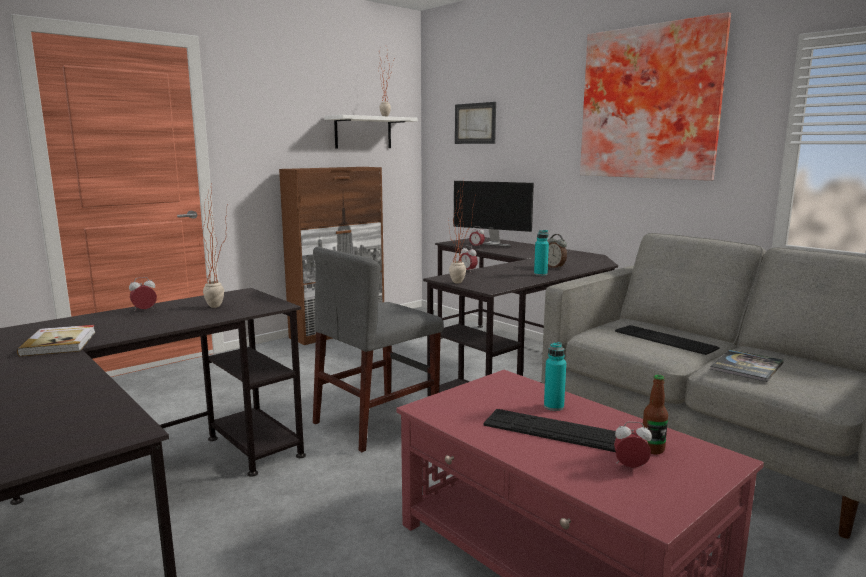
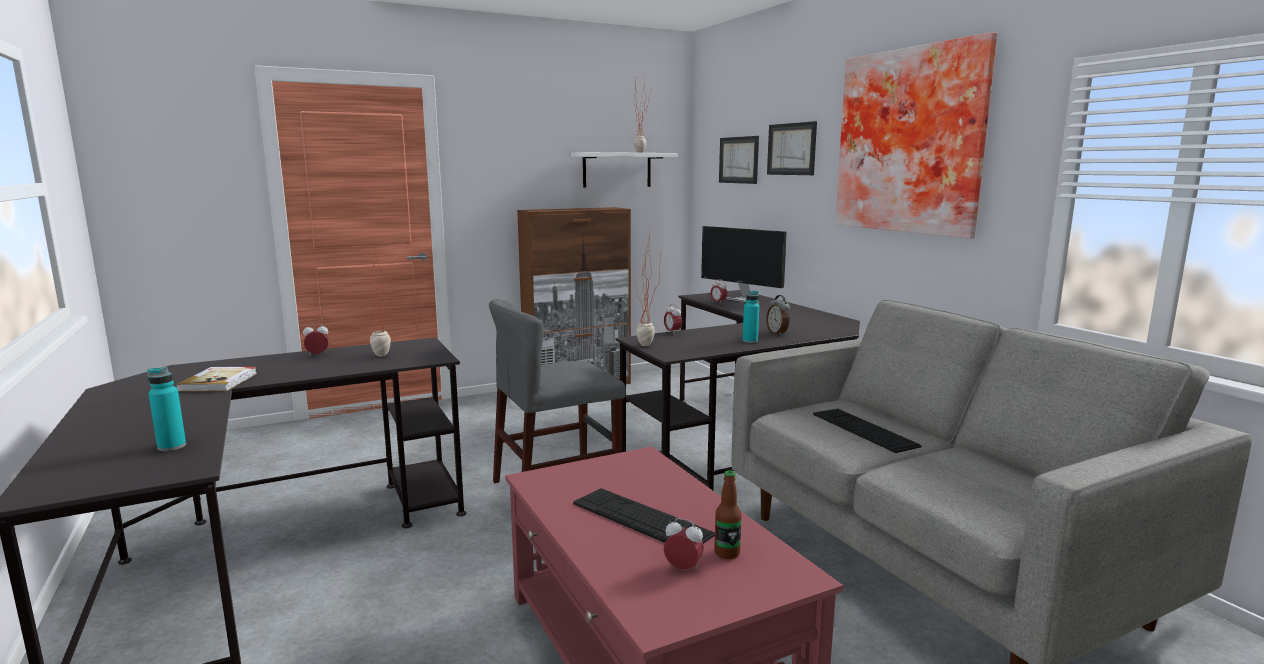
camera: 15 degrees right, 0 degrees up
(530, 112) = (791, 149): none -> picture
(553, 407) = (665, 493): turquoise bottle -> turquoise bottle (172, 446)
(747, 366) = (932, 472): book -> none

